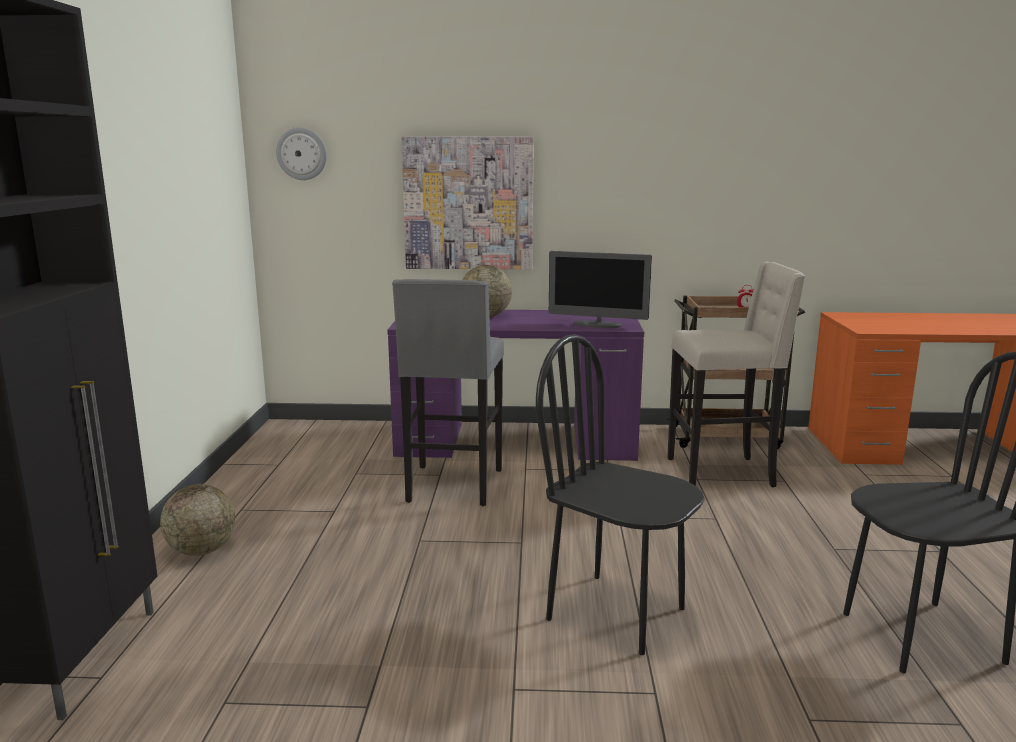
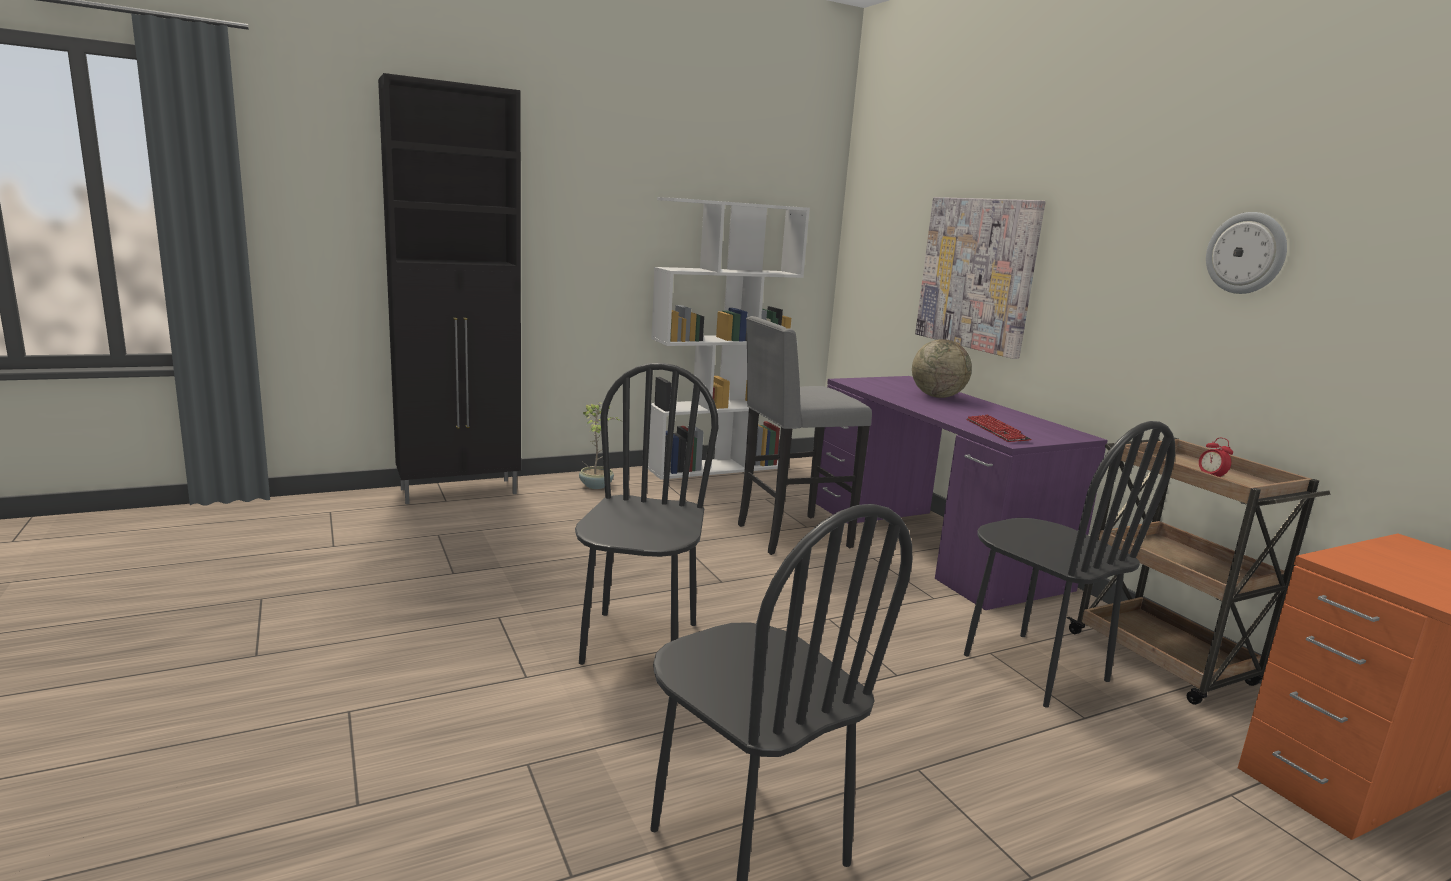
camera: 60 degrees right, 0 degrees up
(202, 551) = (596, 485): globe -> potted plant
(243, 472) = (717, 467): none -> white bookcase
(302, 153) = (872, 211): wall clock -> wall clock (1246, 253)
(597, 325) = (996, 430): monitor -> keyboard
(722, 473) = (1034, 668): beige stool -> black chair

